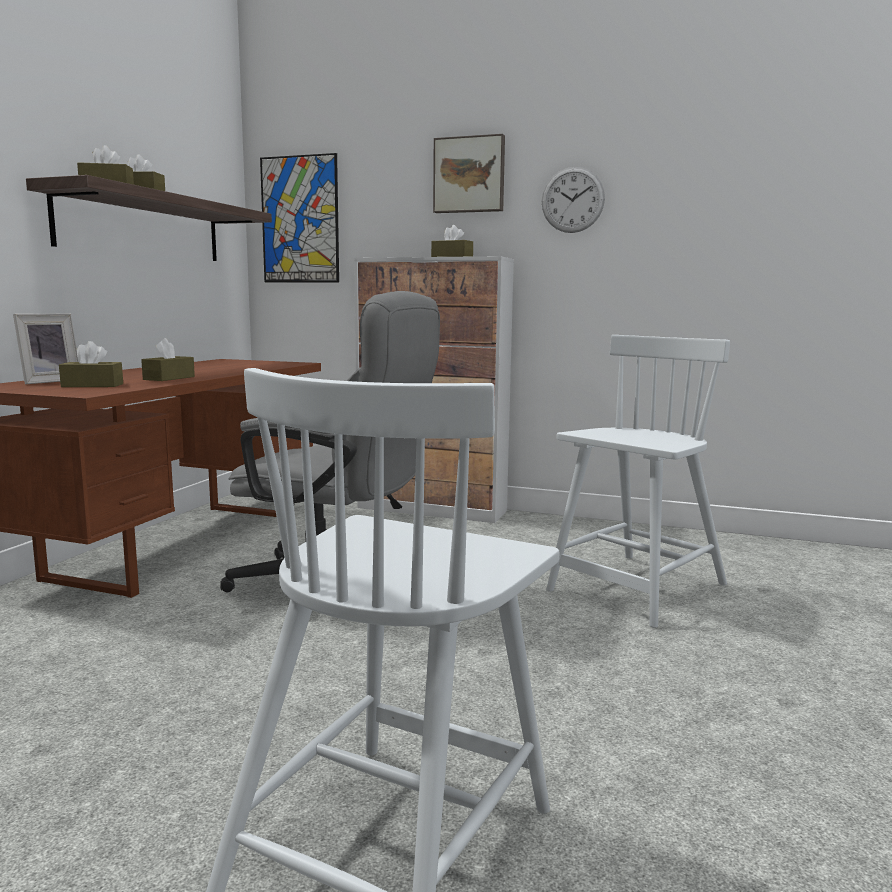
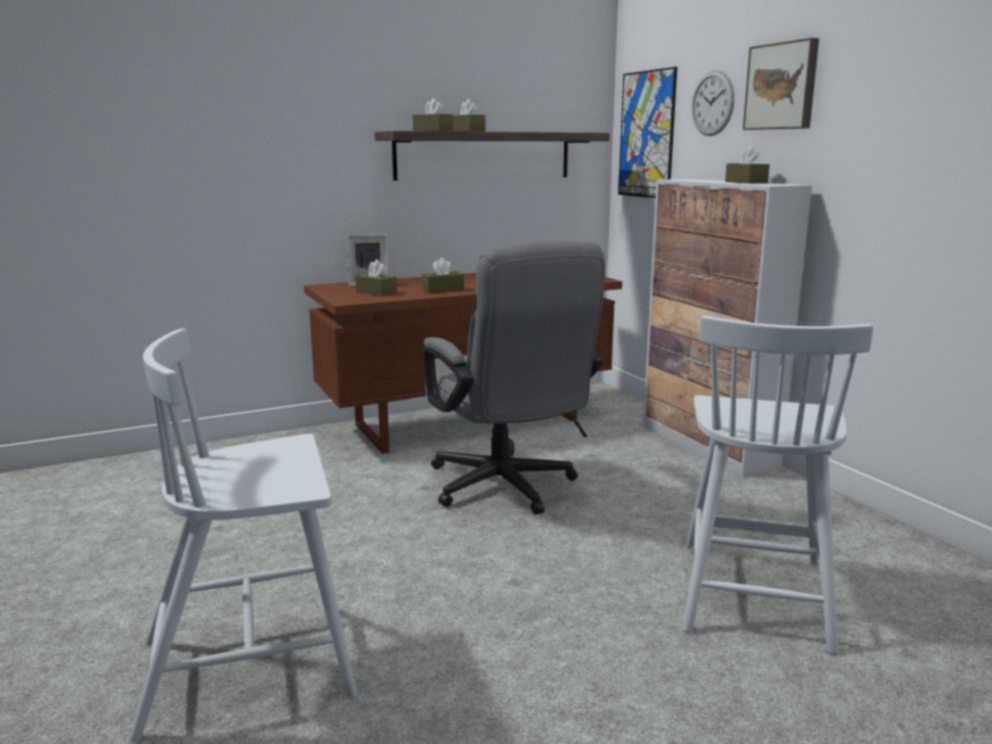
camera: 45 degrees right, 5 degrees up
(572, 200) = (881, 115): wall clock -> wall clock (712, 103)
(636, 589) = (753, 591): white chair -> white chair turned 105 degrees clockwise

